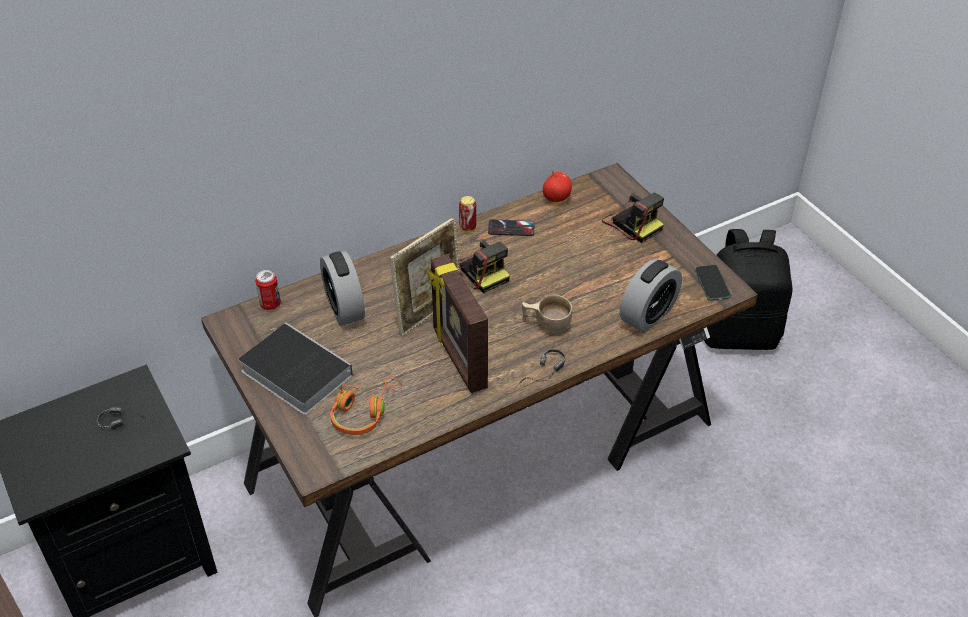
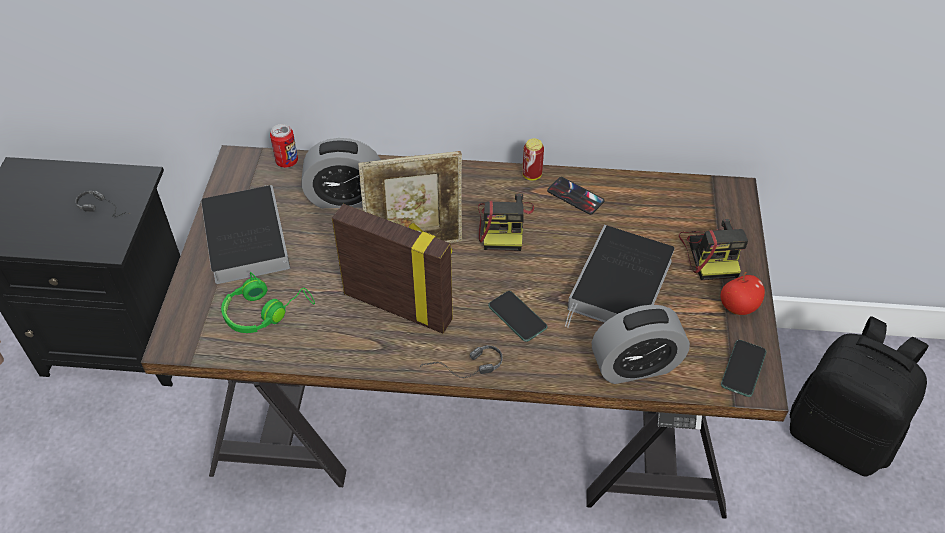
camera: 35 degrees right, 5 degrees up
(344, 307) = (345, 197): alarm clock -> alarm clock turned 105 degrees counterclockwise
(364, 412) = (266, 311): orange headphones -> green headphones
(458, 359) = (399, 306): picture frame -> picture frame turned 105 degrees clockwise
(546, 324) = (517, 317): beige cup -> phone
(556, 198) = (652, 186): apple -> apple (738, 306)
(595, 272) = (620, 287): none -> book

